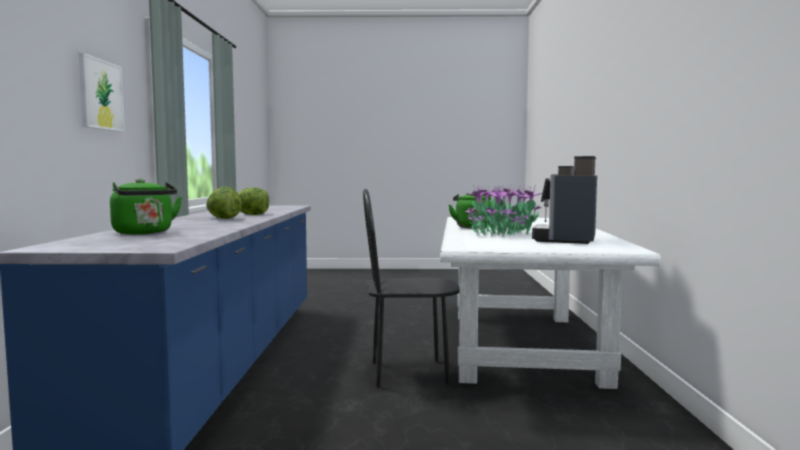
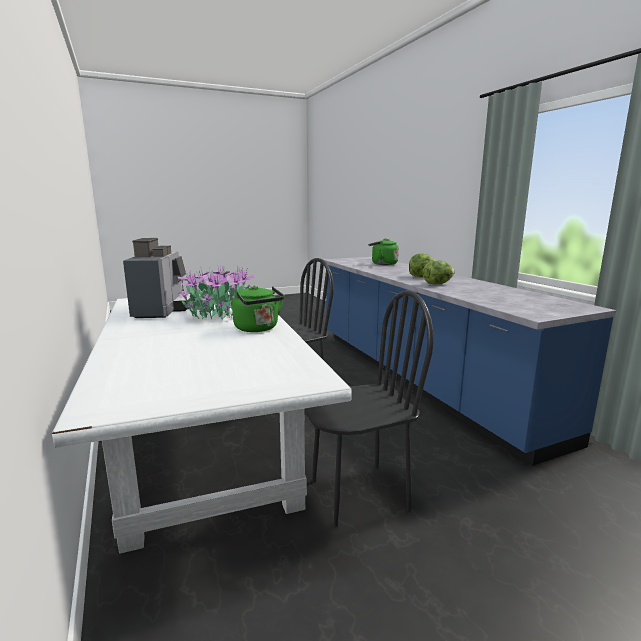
camera: 155 degrees right, 10 degrees up
(100, 95) = (457, 190): picture -> none
(420, 316) = (359, 494): none -> black chair

